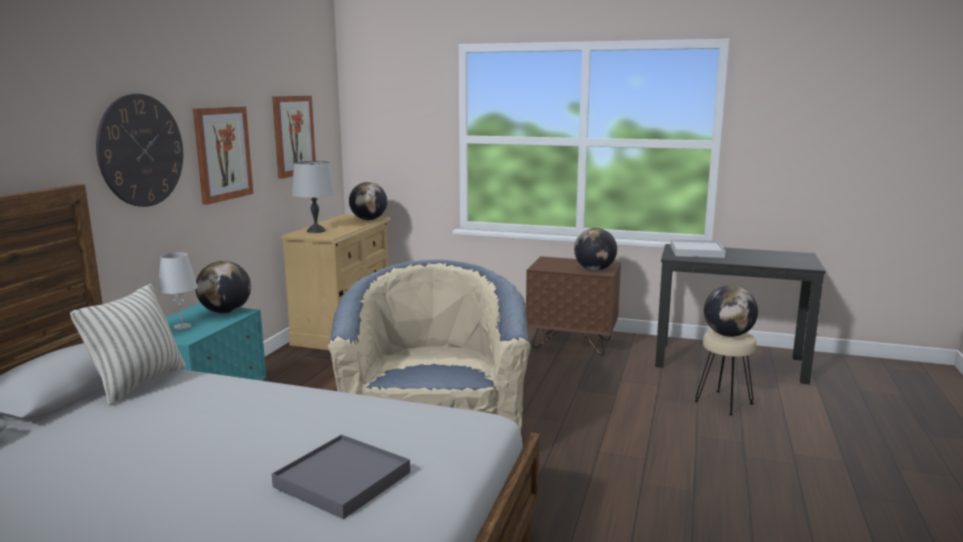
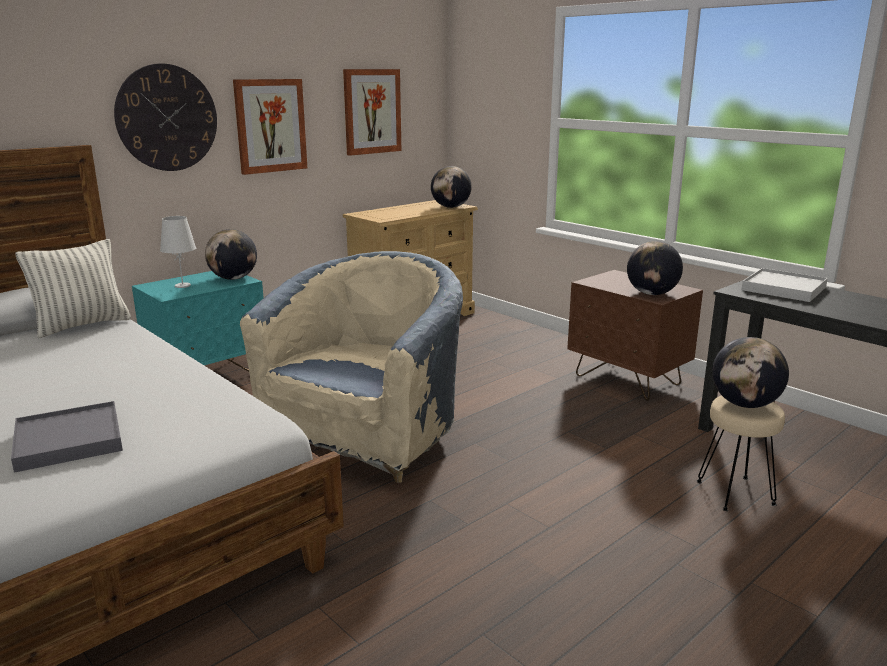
camera: 30 degrees right, 5 degrees up
(316, 231) = (381, 213): grey table lamp -> none

